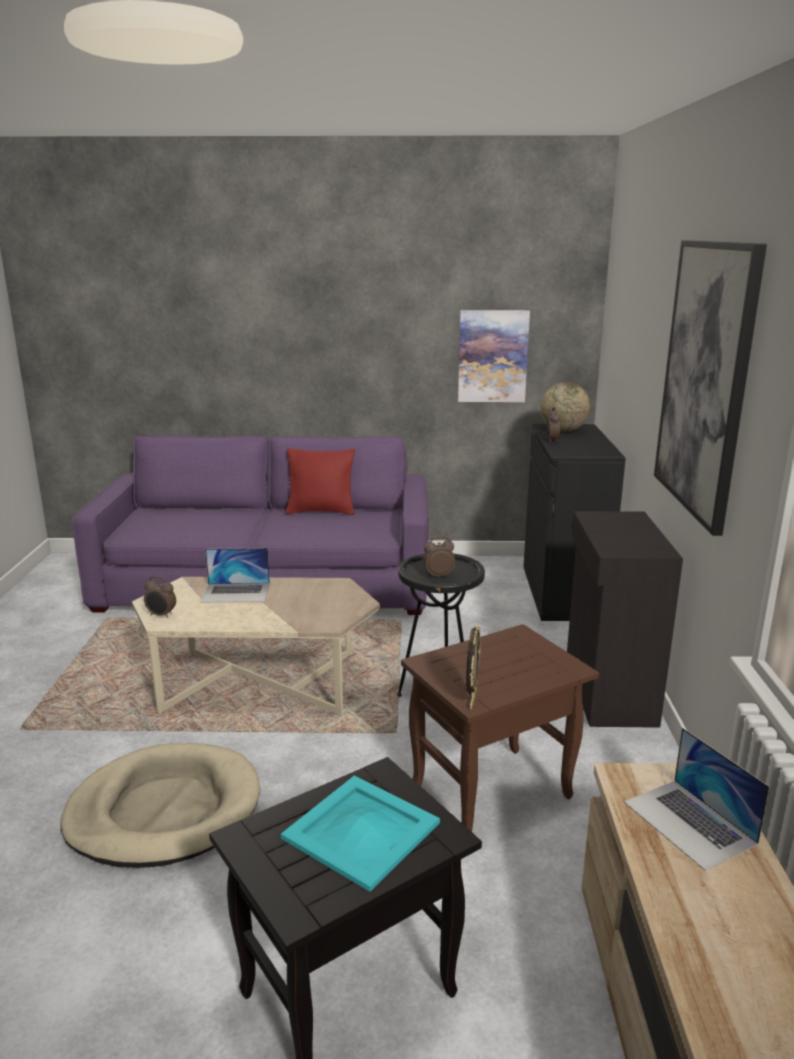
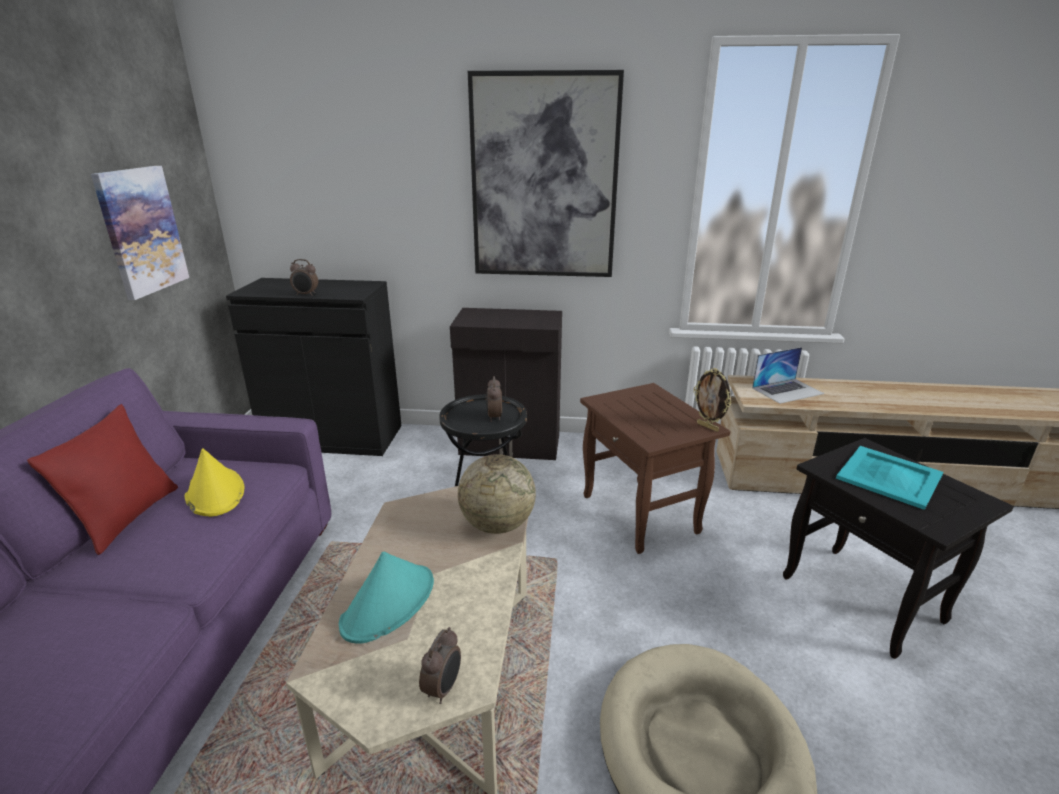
camera: 85 degrees left, 5 degrees up
(236, 592) = (389, 603): laptop -> turquoise hat
(348, 524) = (215, 492): none -> yellow hat
(471, 701) = (708, 427): picture frame -> picture frame turned 150 degrees counterclockwise
(563, 431) = (273, 288): globe -> globe (497, 525)

